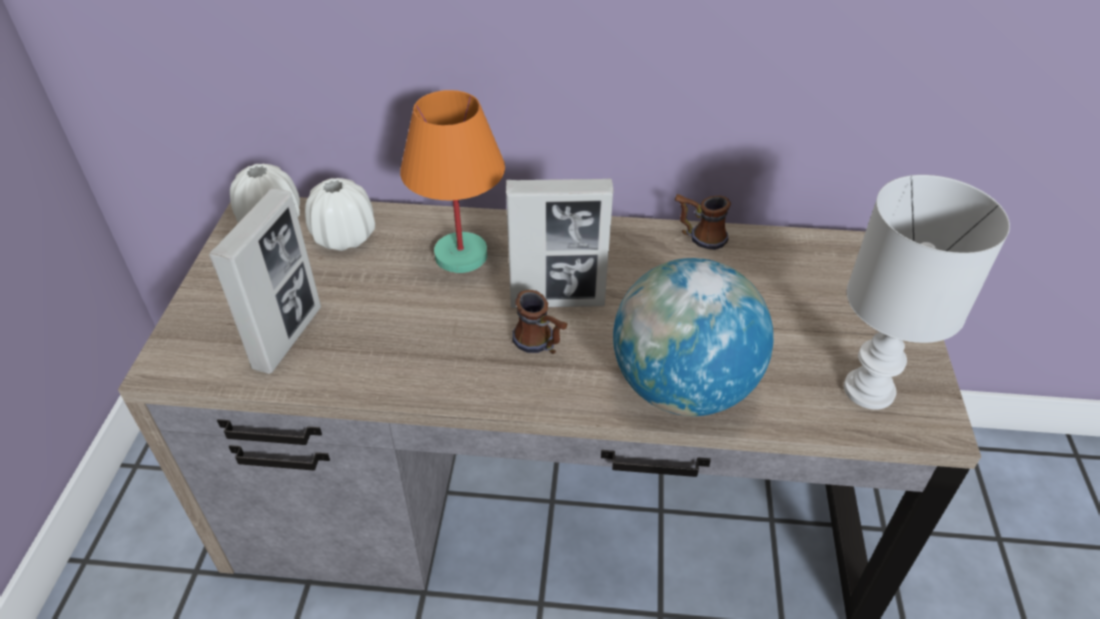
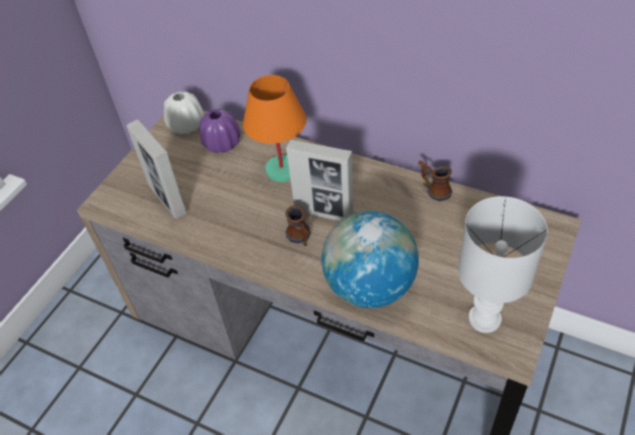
camera: 25 degrees right, 5 degrees up
(288, 337) = (168, 200): picture frame -> picture frame turned 105 degrees clockwise
(344, 237) = (222, 144): white vase -> purple vase

